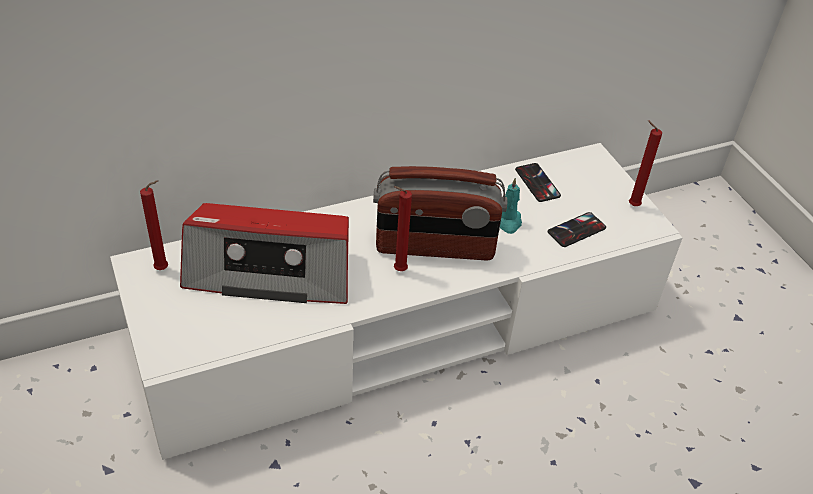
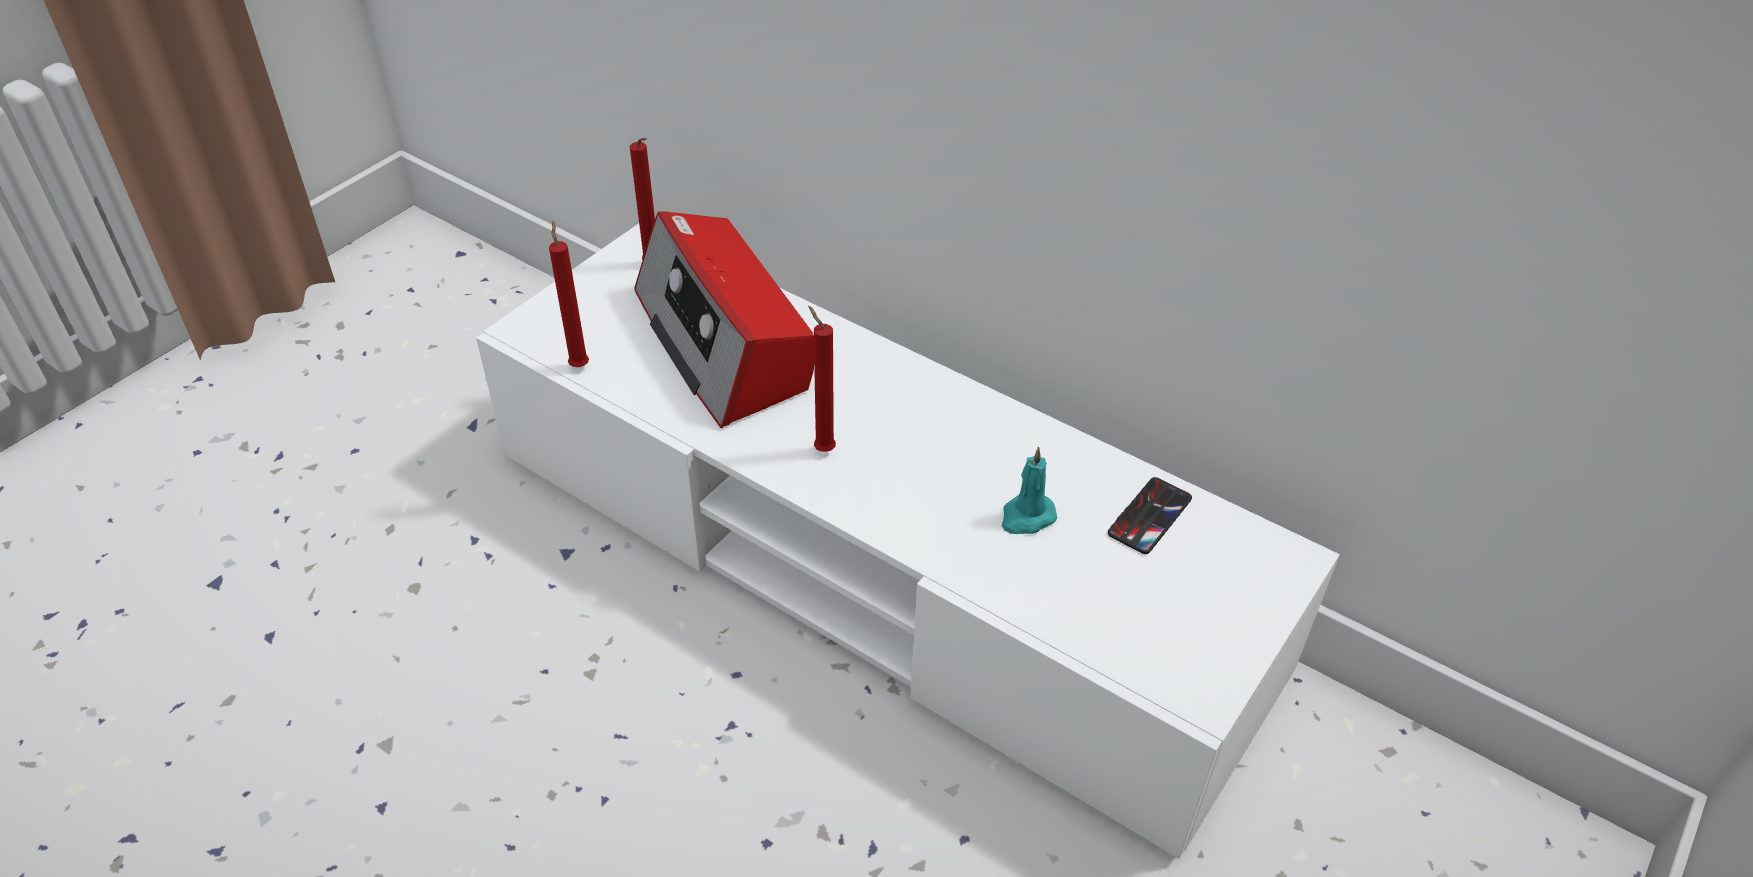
camera: 60 degrees right, 0 degrees up
(435, 247) = (899, 465): radio -> none
(576, 230) = (1089, 602): phone -> none
(631, 205) = (1222, 650): red candle -> red candle (579, 364)

